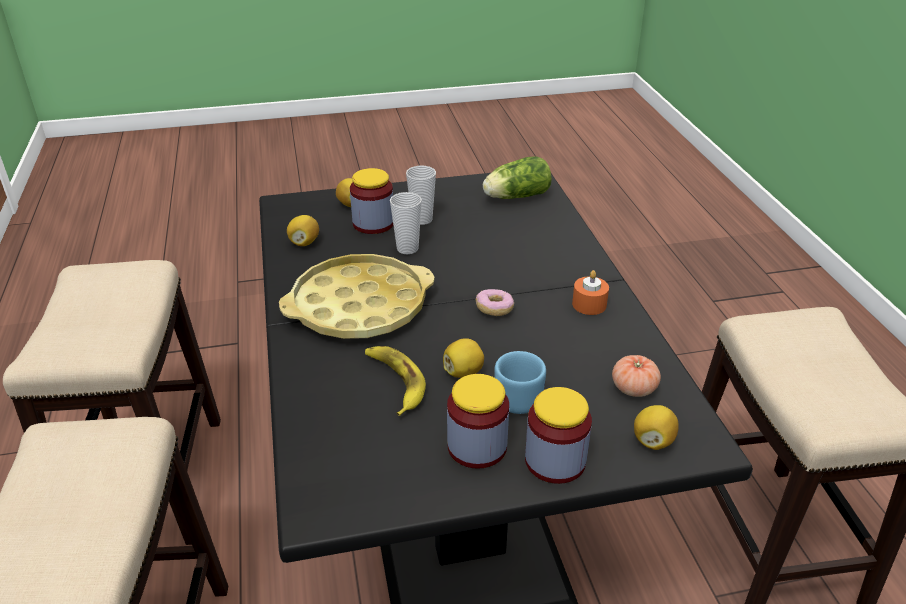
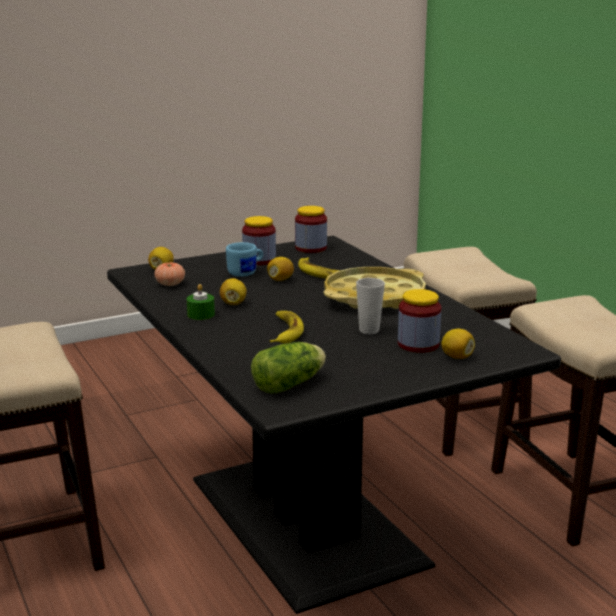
camera: 165 degrees right, 15 degrees down
(304, 242) = (462, 325): lemon -> lemon (233, 303)
(422, 219) = (374, 352): cup -> none
(494, 309) = (273, 305): donut -> none
(497, 260) = (285, 331): none -> banana
(555, 461) = (216, 260): jar -> jar (311, 248)
(589, 304) = (201, 315): orange candle -> green candle

